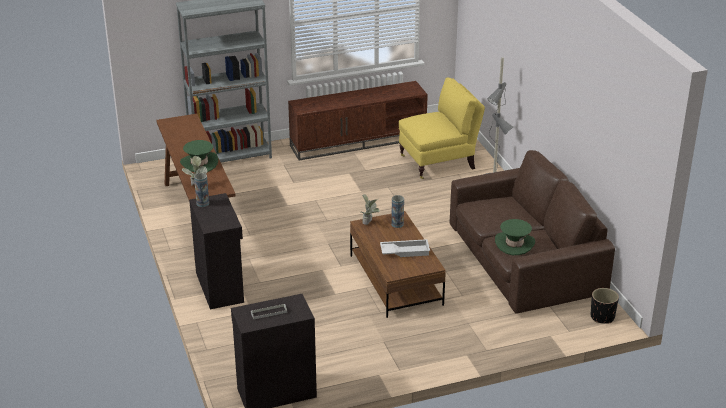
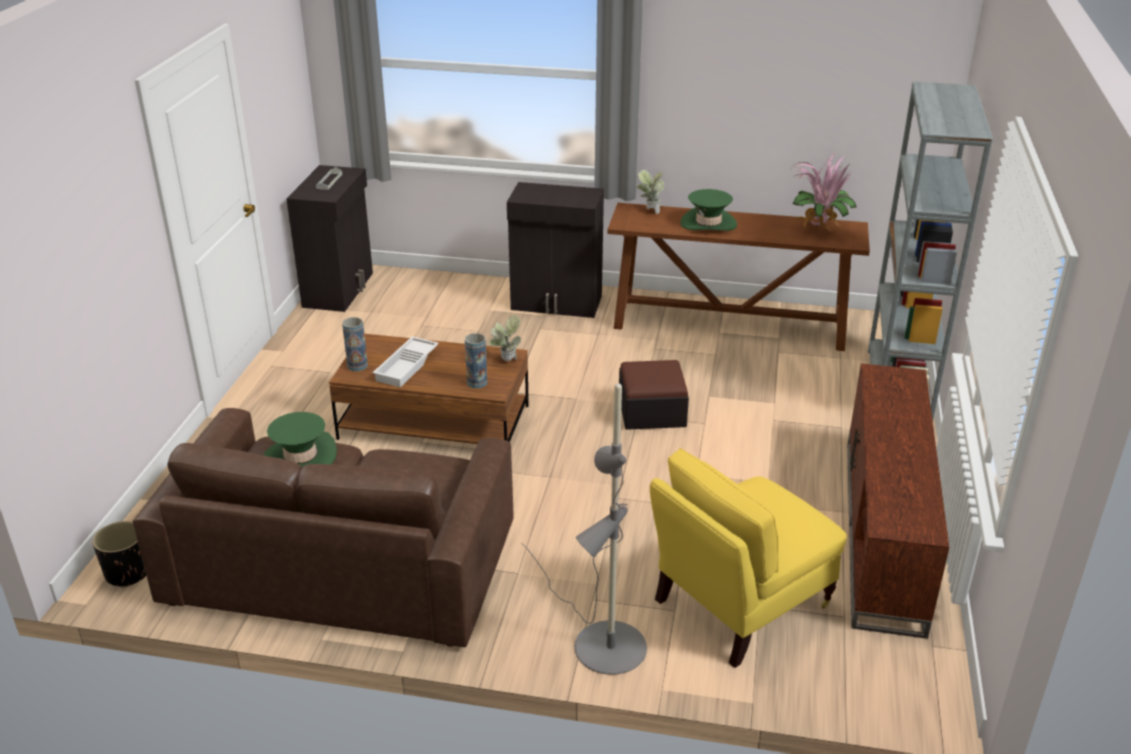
camera: 120 degrees right, 0 degrees up
(181, 130) = (818, 231): none -> potted plant
(202, 203) = (585, 193): vase -> vase (357, 365)
(318, 217) = (652, 411): none -> ottoman
(439, 162) = (738, 605): yellow armchair -> yellow armchair turned 45 degrees clockwise

